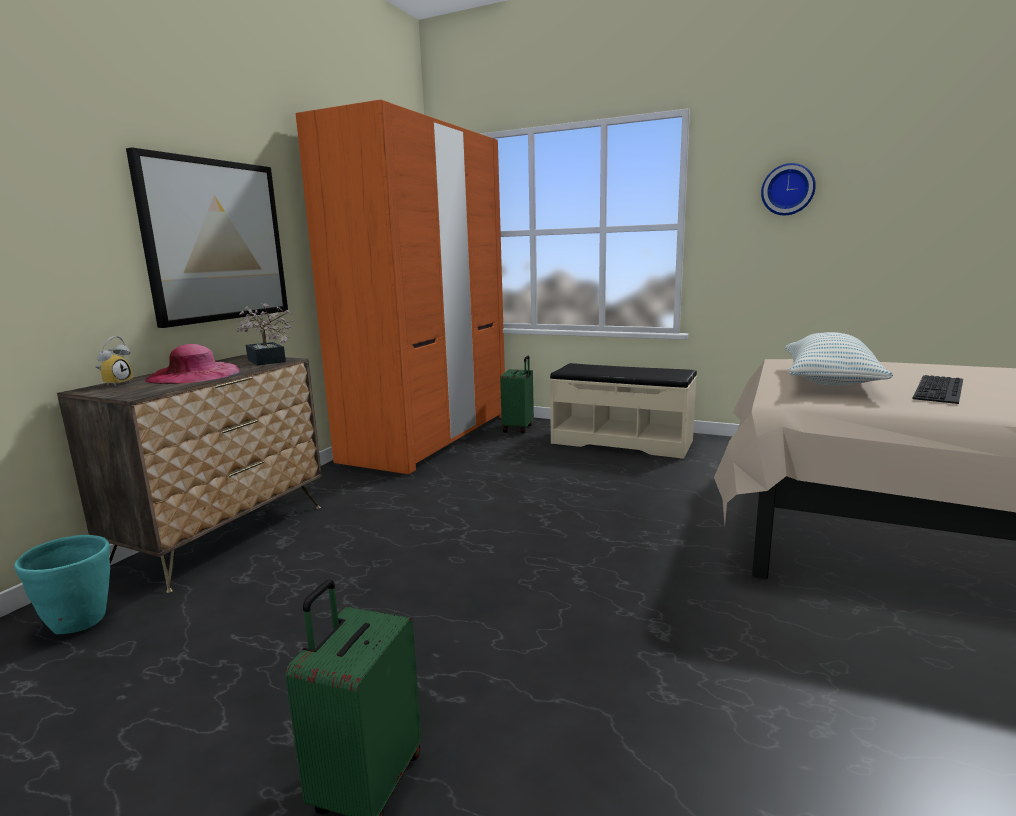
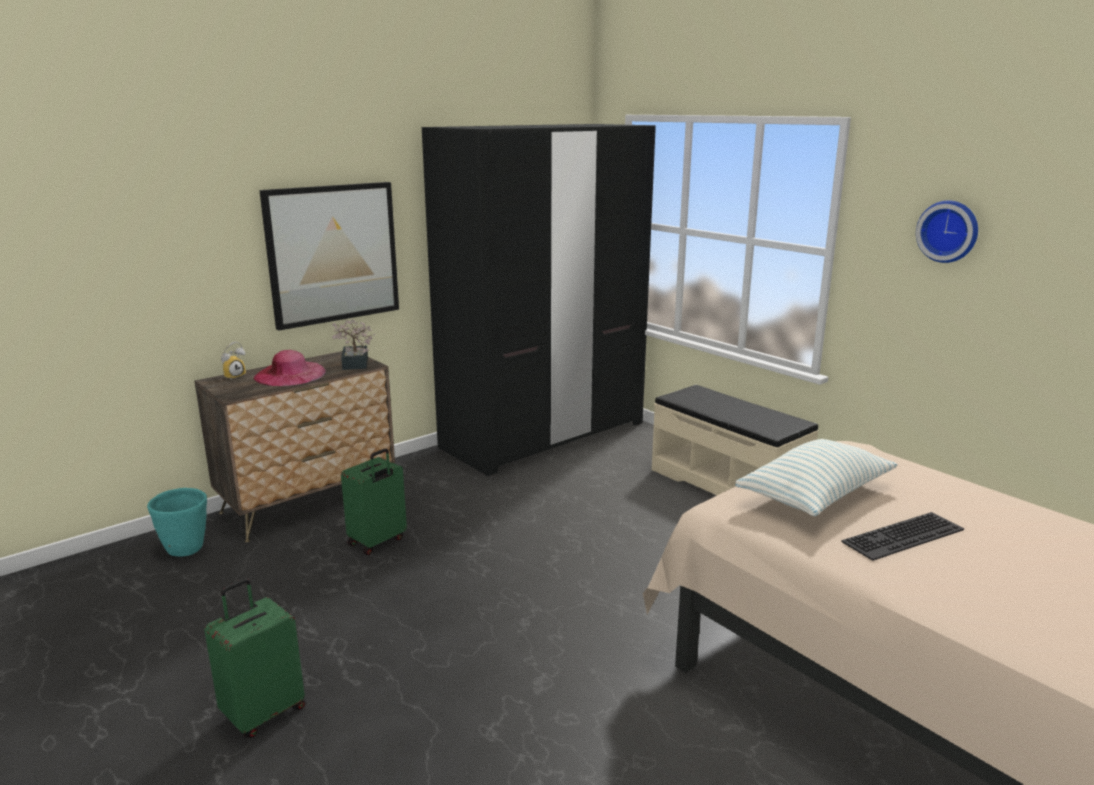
camera: 25 degrees right, 5 degrees up
(429, 437) = (544, 435): orange wardrobe -> black wardrobe
(519, 428) = (639, 443): green suitcase -> green suitcase (378, 542)

